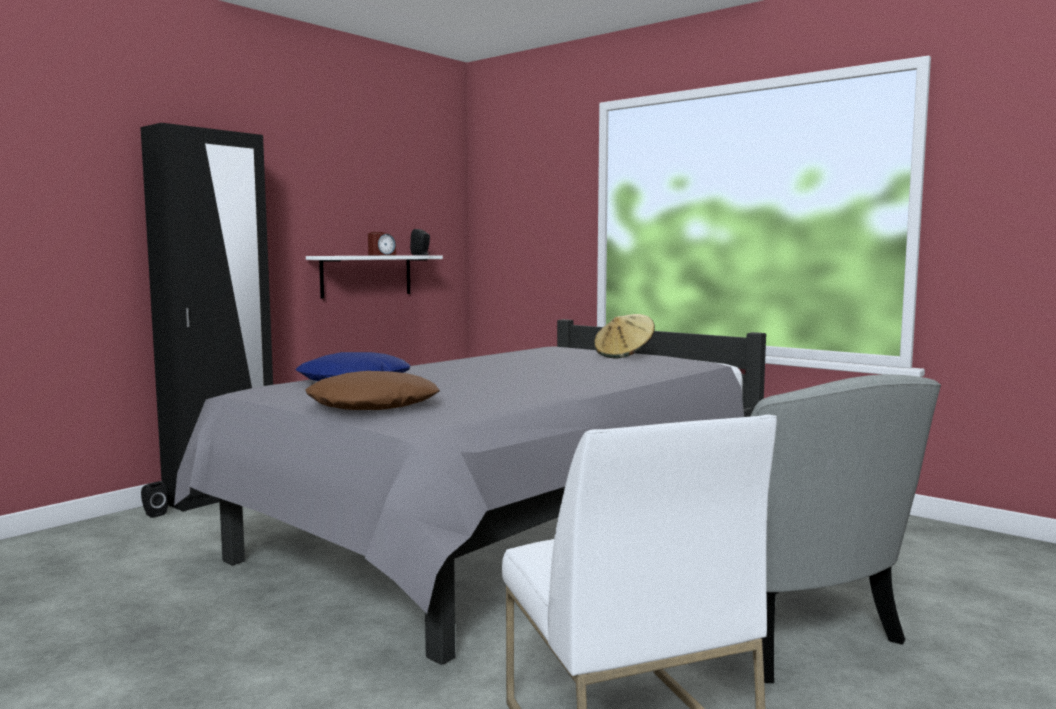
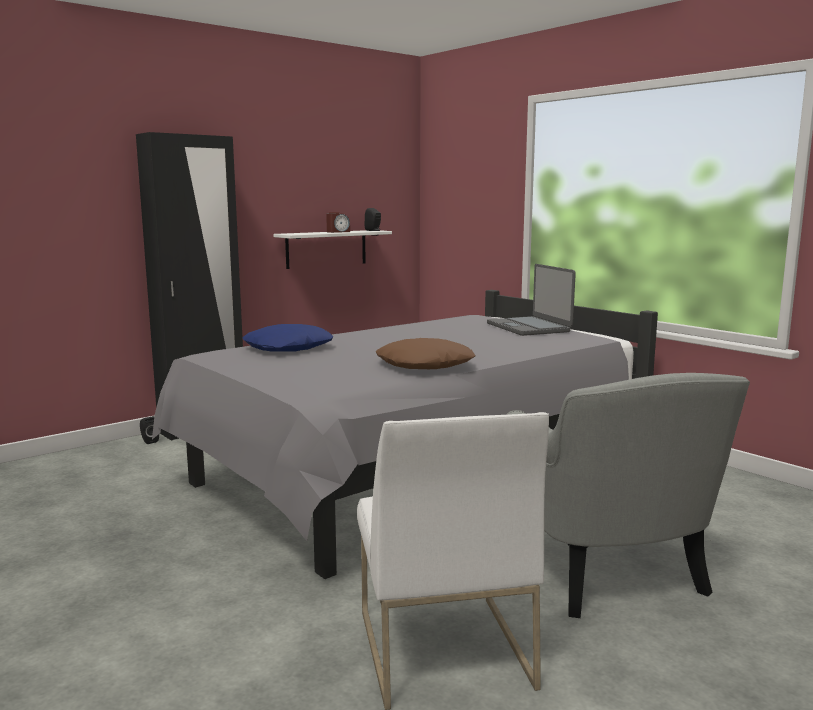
camera: 10 degrees right, 5 degrees up
(372, 405) = (287, 374): brown pillow -> brown pillow (424, 364)
(624, 355) = (529, 327): beige hat -> laptop

